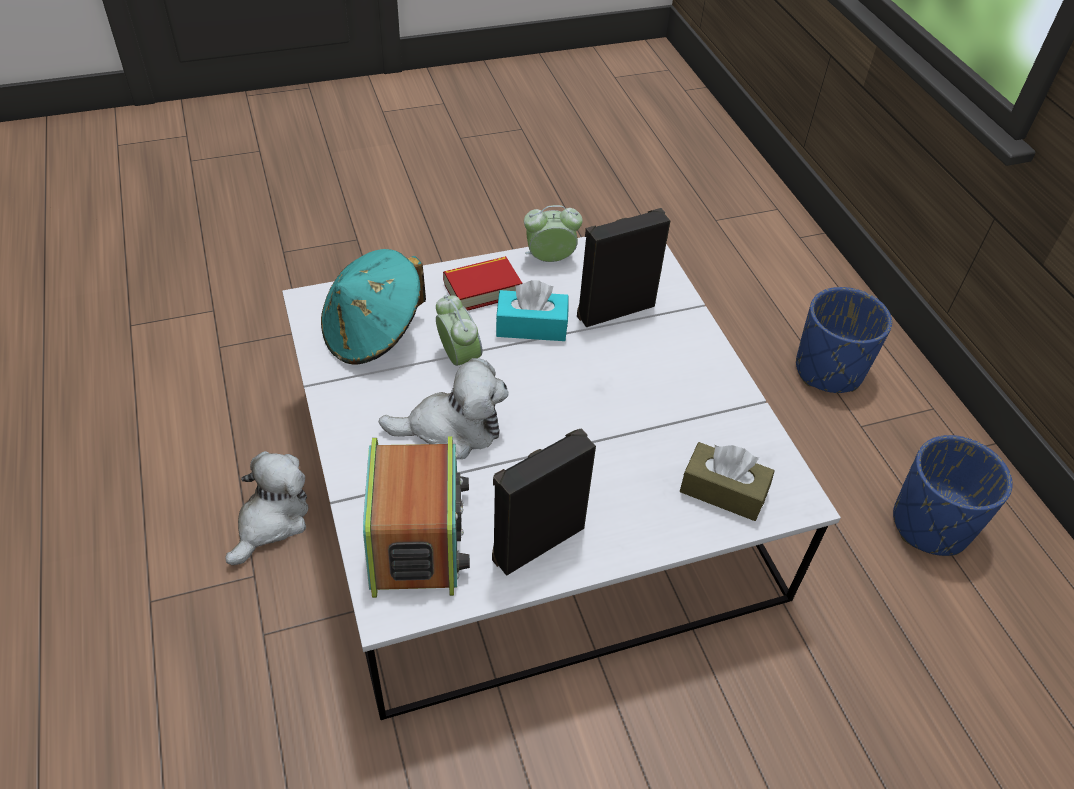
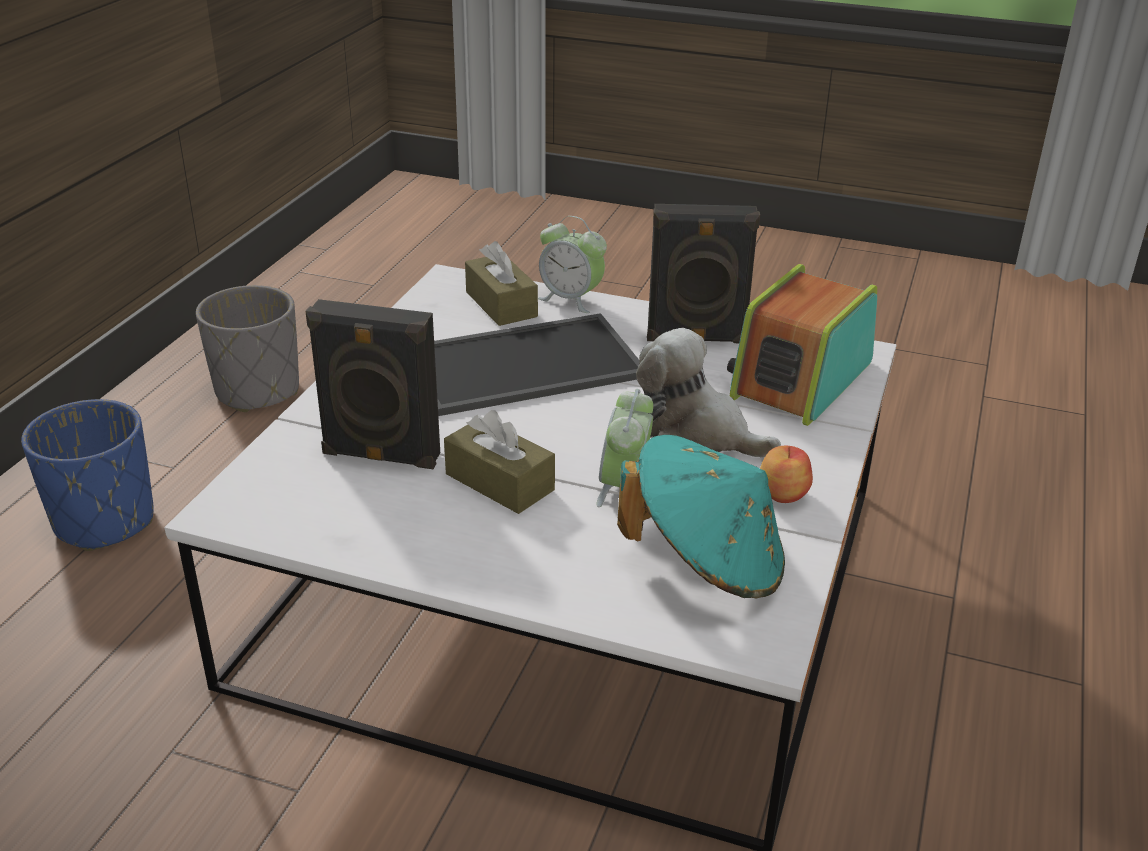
camera: 140 degrees left, 15 degrees down
(272, 521) = (902, 697): plush toy -> none
(360, 404) = (782, 494): none -> apple
(482, 289) = (507, 550): book -> none
(531, 326) = (499, 482): turquoise tissue box -> brown tissue box
(550, 260) = (370, 545): alarm clock -> alarm clock (571, 299)
(625, 427) = (523, 367): none -> tray
(931, 525) = (258, 390): blue planter -> grey planter

